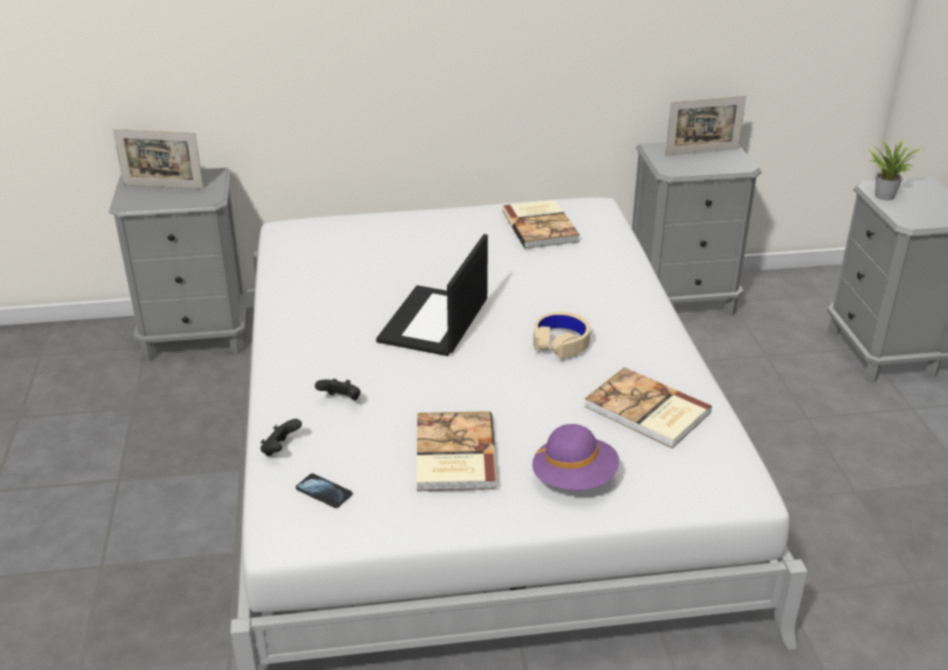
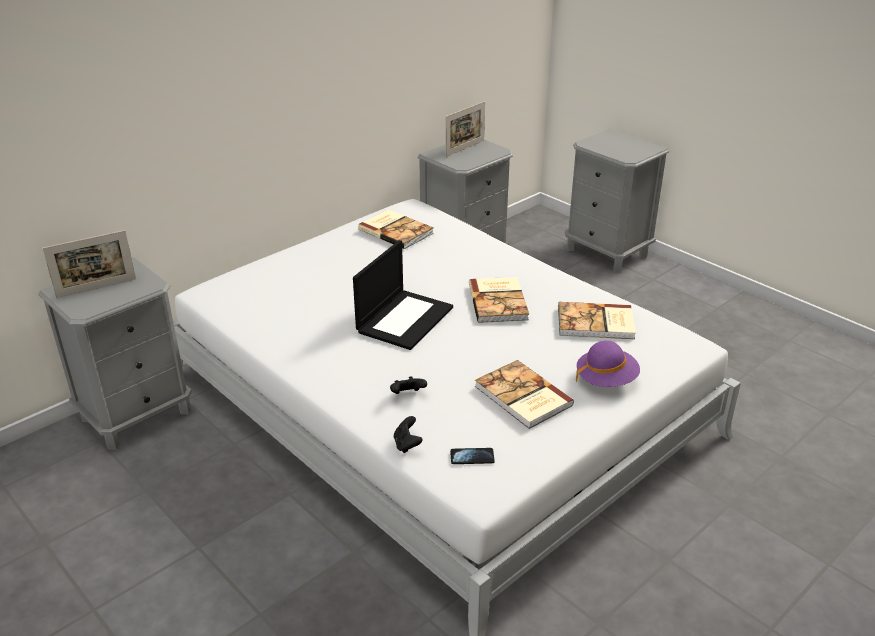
camera: 35 degrees left, 0 degrees up
(434, 322) = (405, 319): laptop -> laptop turned 135 degrees counterclockwise
(560, 342) = (499, 301): beige headphones -> book
(883, 195) = (597, 147): potted plant -> none

